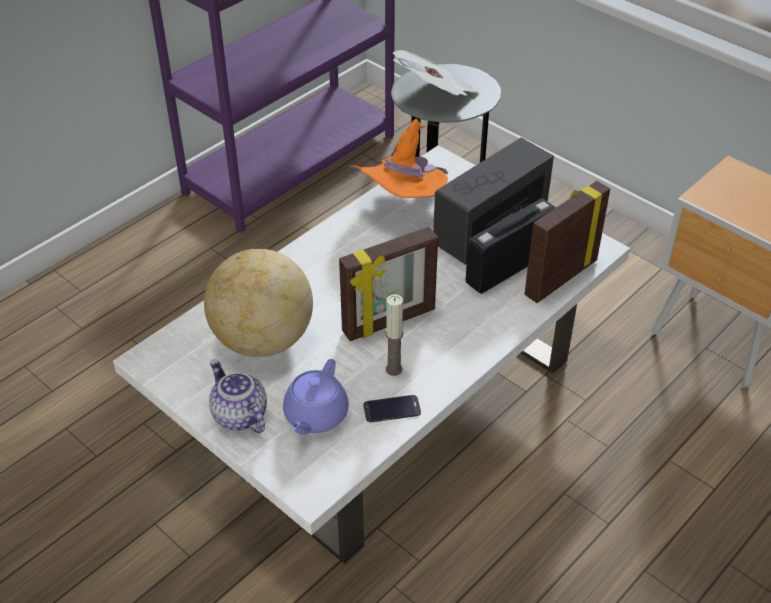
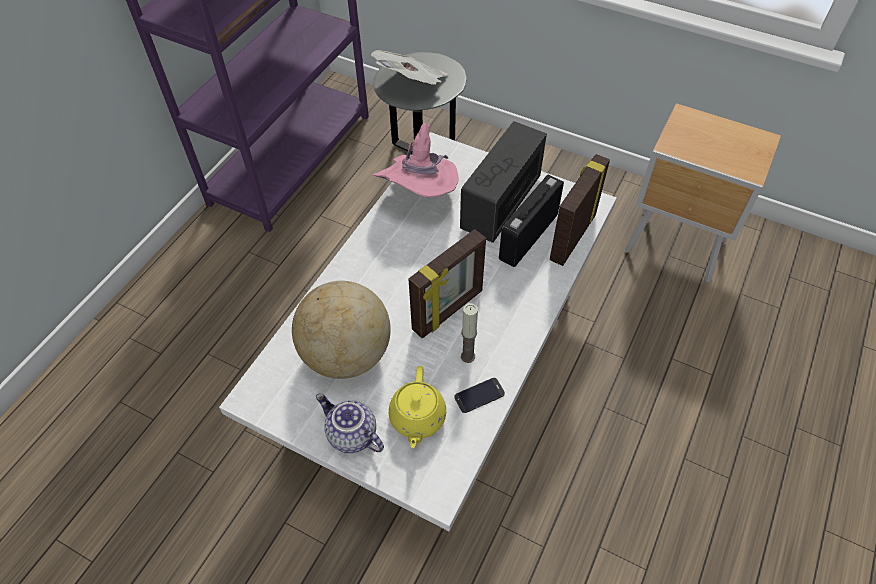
camera: 15 degrees left, 10 degrees up
(315, 416) = (417, 418): purple teapot -> yellow teapot
(403, 204) = (421, 194): orange hat -> pink hat

